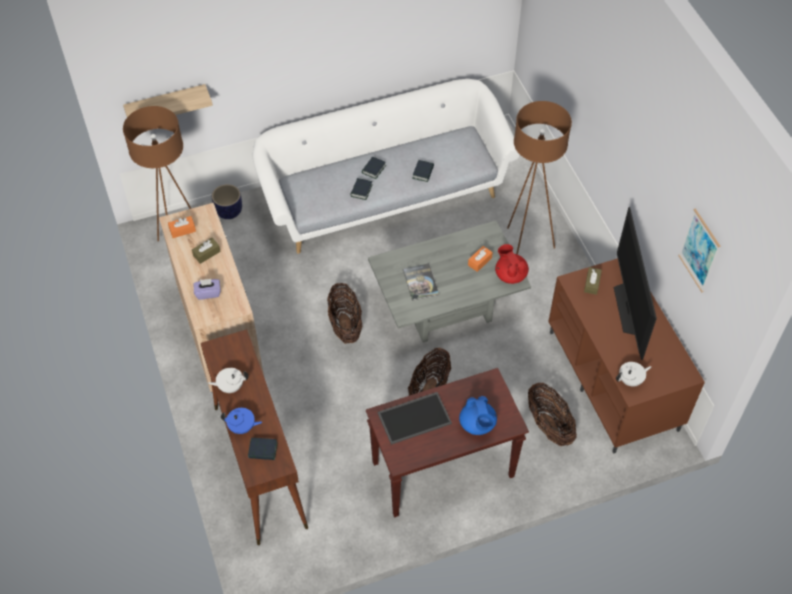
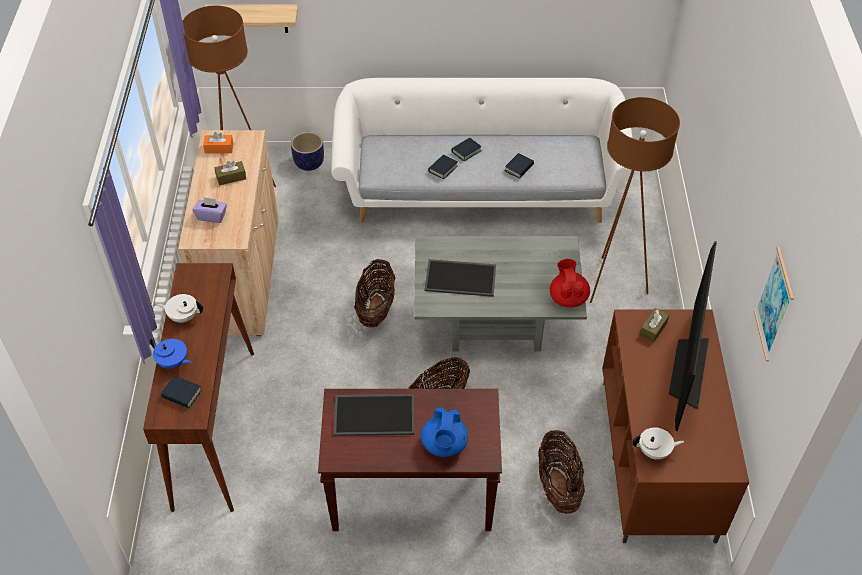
camera: 20 degrees right, 5 degrees down
(420, 282) = (461, 277): book -> tray
(479, 261) = (538, 274): orange tissue box -> none

